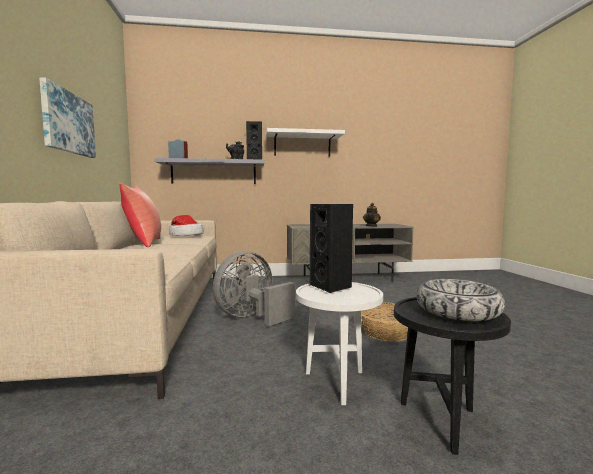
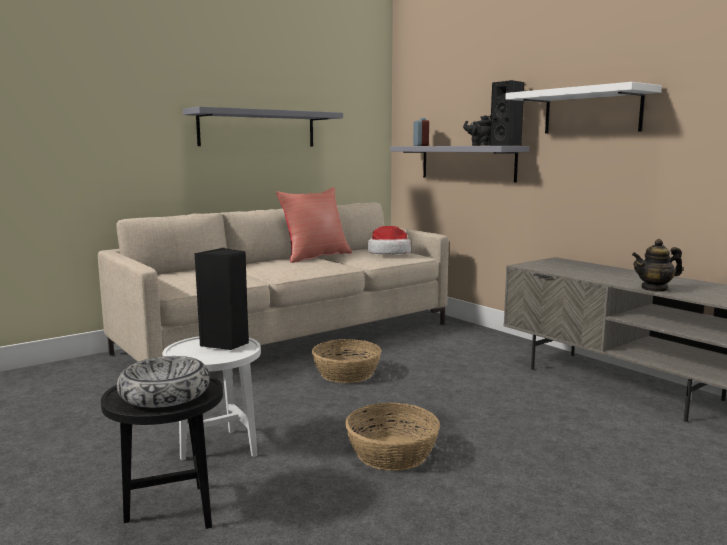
camera: 60 degrees right, 5 degrees up
(67, 123) = (258, 129): picture -> grey shelf
(251, 317) = (346, 374): grey fan -> basket

